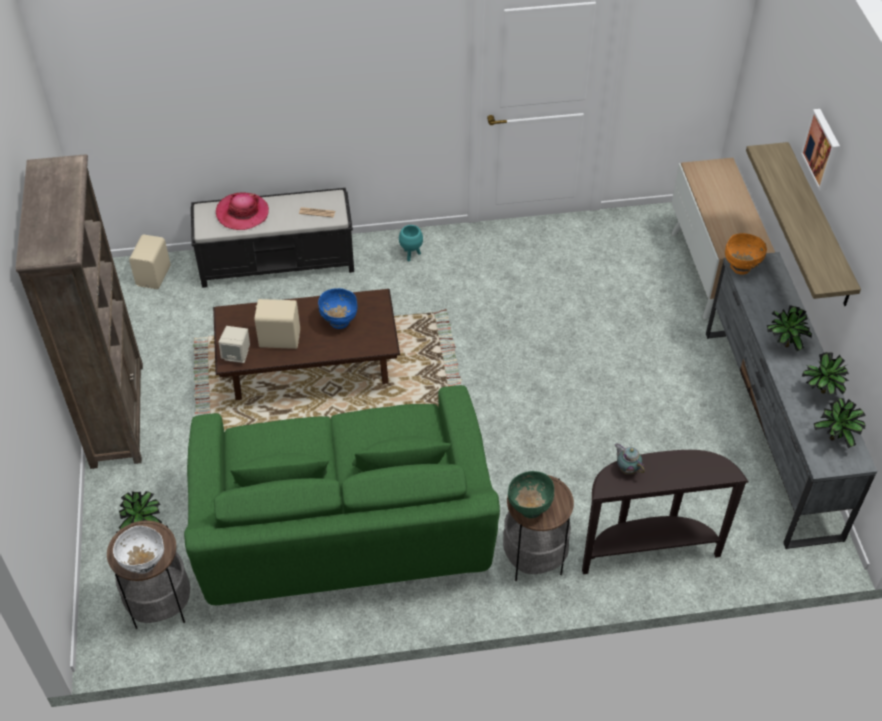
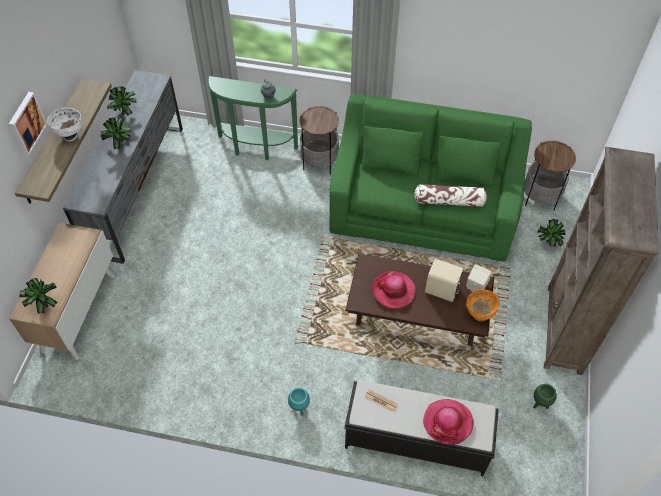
camera: 160 degrees left, 5 degrees up
(144, 564) = (554, 147): white bowl -> white bowl (70, 135)
(145, 327) = (540, 404): none -> green planter
(155, 275) = (528, 460): beige speaker -> none
(296, 437) = (449, 201): none -> pillow
(339, 322) = (393, 290): blue bowl -> hat
(530, 508) = (326, 117): green bowl -> none
(647, 549) = (255, 149): brown console table -> green console table
(740, 268) = (99, 203): orange bowl -> orange bowl (479, 314)
(835, 439) = (140, 89): potted plant -> potted plant (44, 305)

